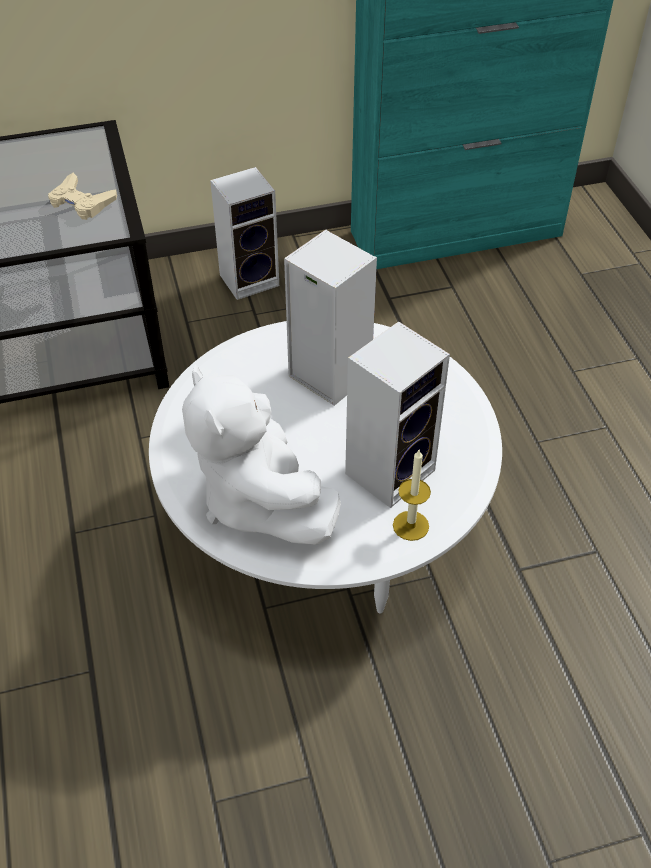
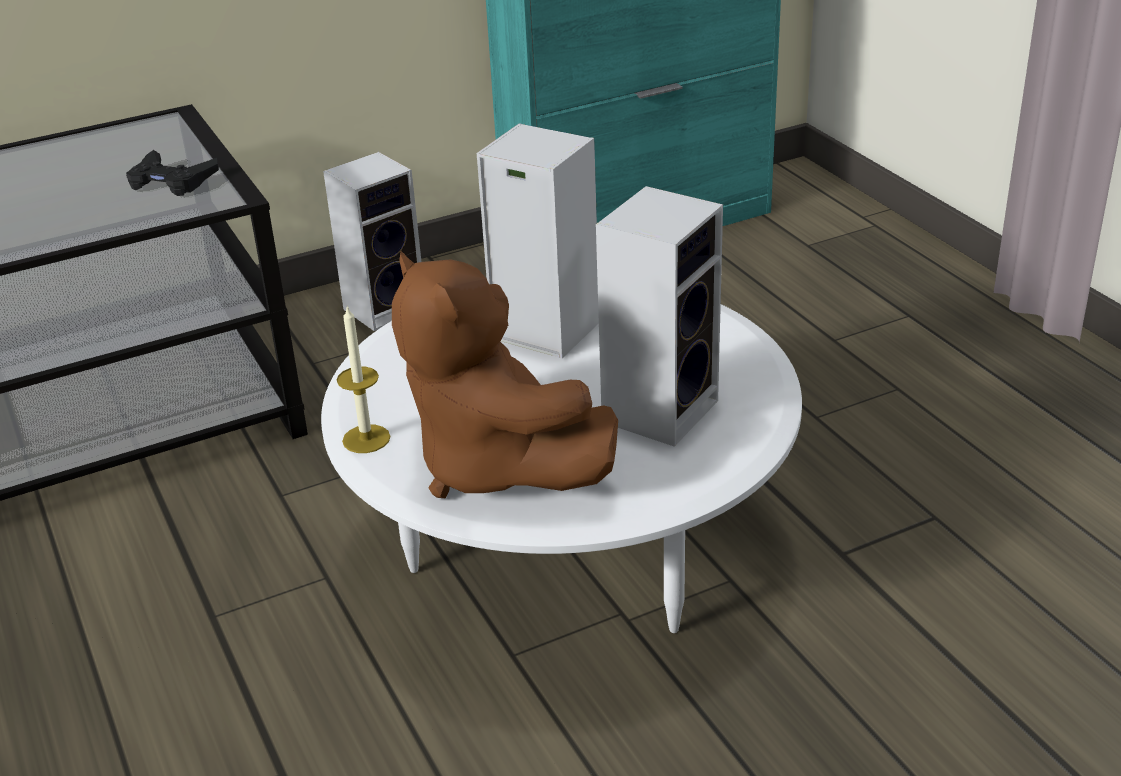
camera: 10 degrees left, 15 degrees down
(81, 202) = (171, 181): beige game controller -> black game controller
(259, 500) = (496, 466): white plush toy -> brown plush toy
(410, 525) = (708, 459): candle -> candle (366, 439)

